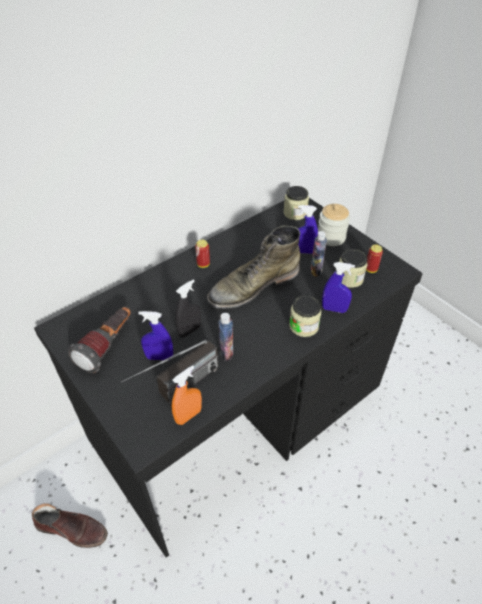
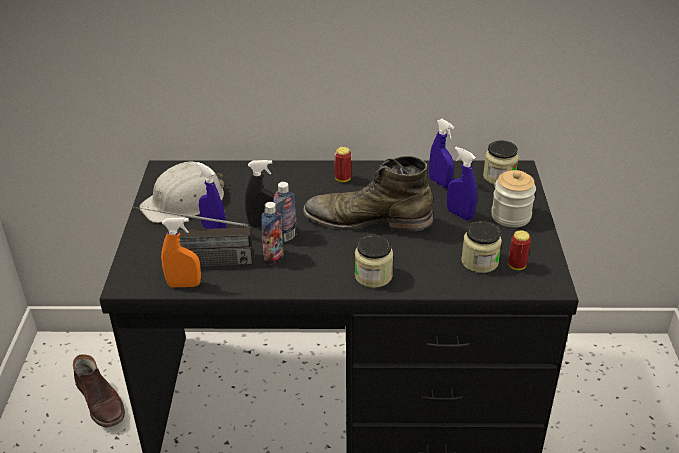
camera: 40 degrees right, 10 degrees down
(108, 346) = (185, 201): flashlight -> white hard hat
(316, 270) = (451, 237): bottle -> bottle (286, 236)
(334, 309) = (424, 279): blue spray bottle -> blue spray bottle (440, 182)

